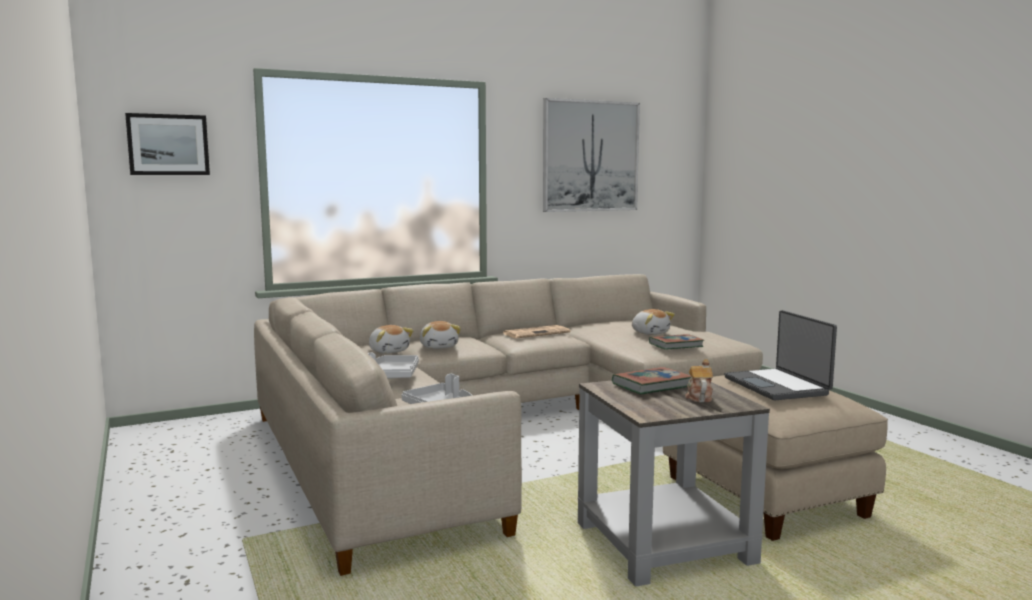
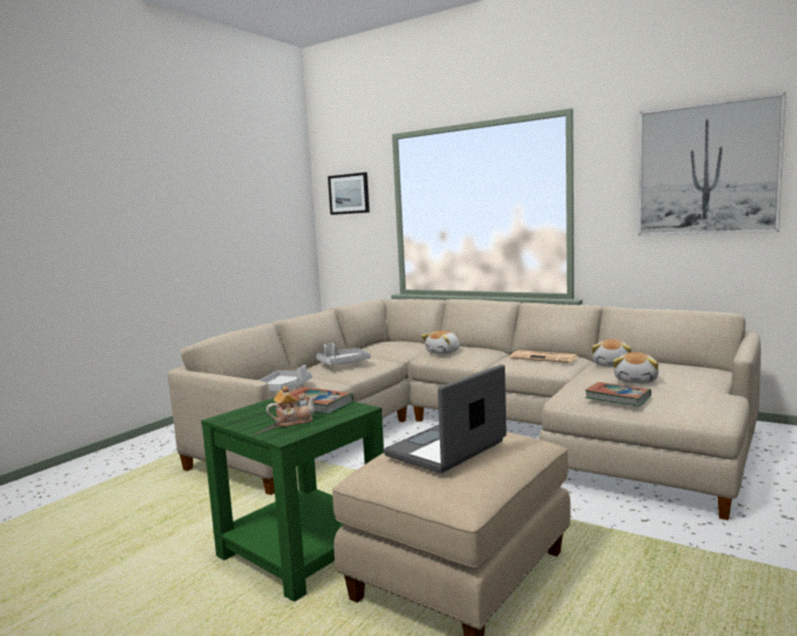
camera: 60 degrees right, 0 degrees up
(389, 351) = (413, 349): plush toy -> plush toy (612, 365)
(661, 543) = (303, 549): grey side table -> green side table

